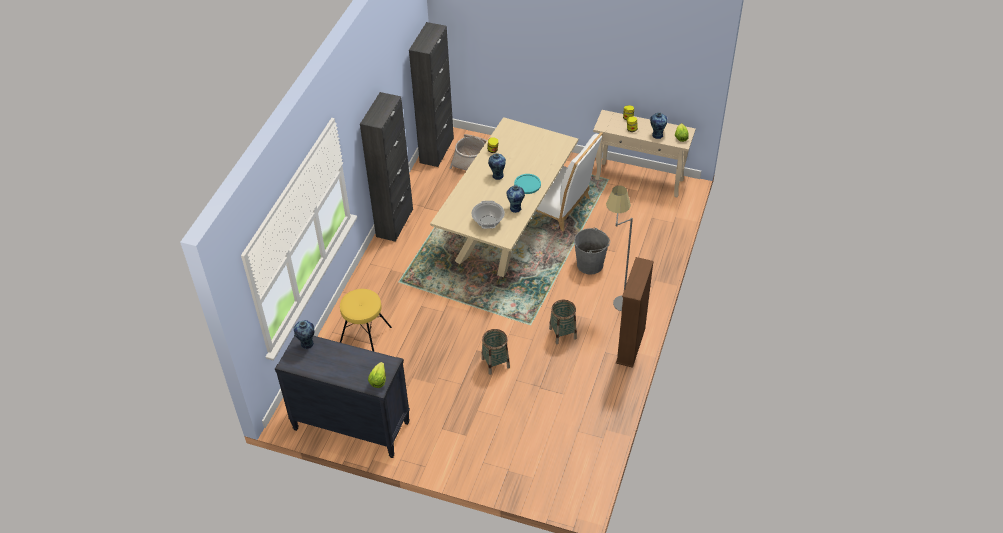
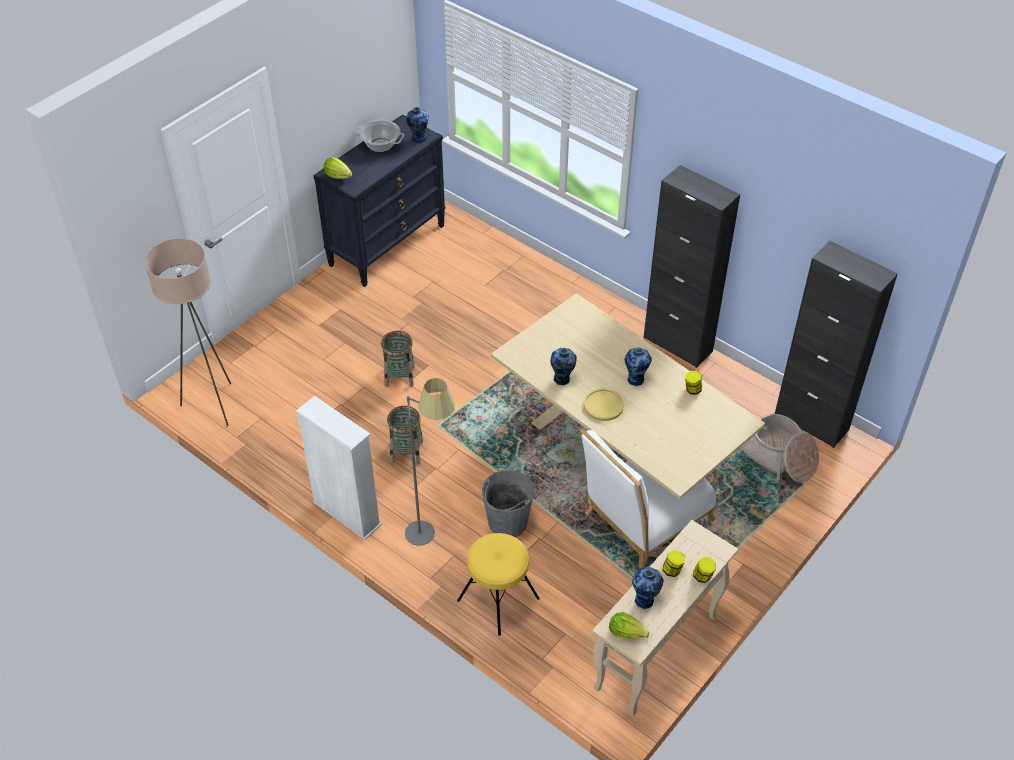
camera: 110 degrees right, 0 degrees up
(365, 336) = (502, 279): yellow stool -> yellow stool (498, 599)
(488, 222) = (549, 345): cooking pot -> cooking pot (380, 145)
(527, 184) = (603, 405): turquoise plate -> yellow plate
(581, 468) = (213, 405): none -> beige floor lamp
(630, 346) = (347, 513): brown bookcase -> white bookcase

